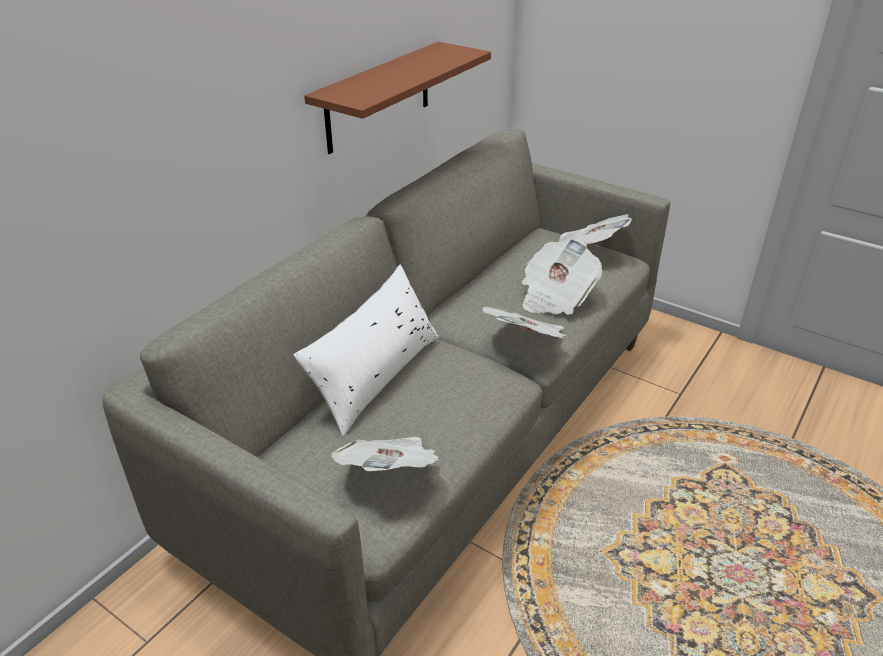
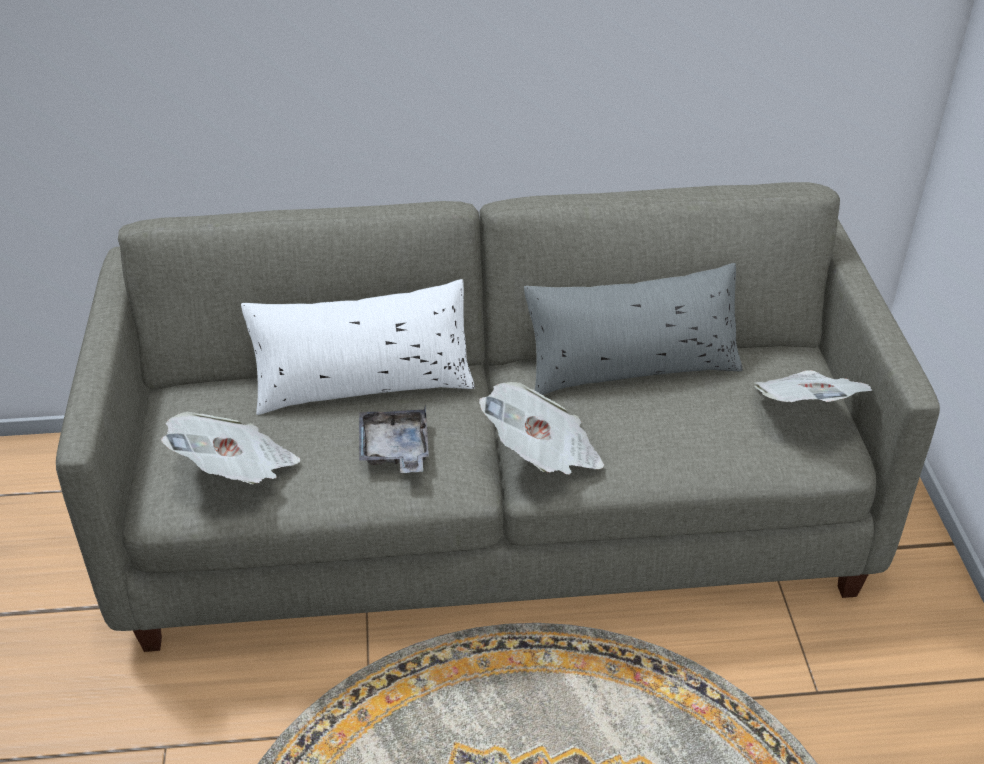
camera: 50 degrees right, 5 degrees up
(378, 97) = (589, 69): brown shelf -> none
(456, 393) = (395, 450): none -> grey tray
(491, 278) = (631, 366): none -> grey pillow
(555, 296) = (660, 433): newspaper -> none

